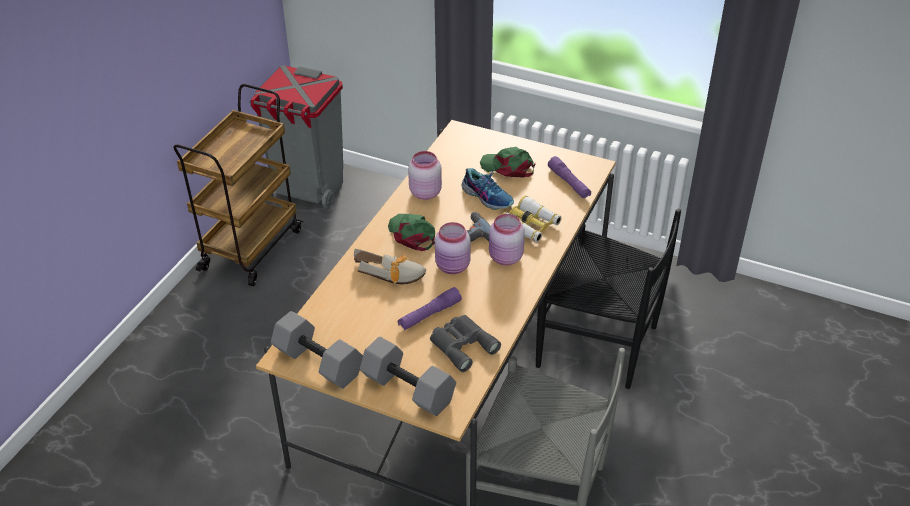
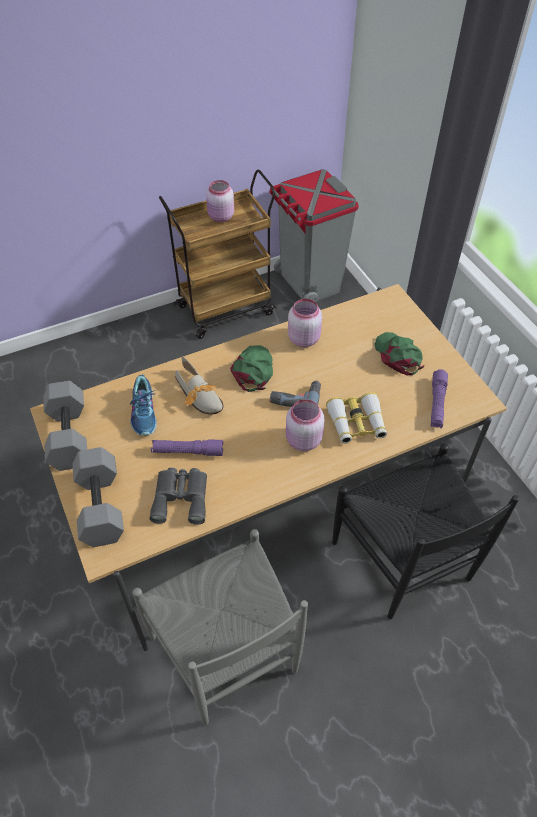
camera: 40 degrees right, 10 degrees up
(453, 267) = (252, 420): pink jar -> pink jar (220, 217)
(487, 197) = (350, 373): shoe -> shoe (145, 412)

